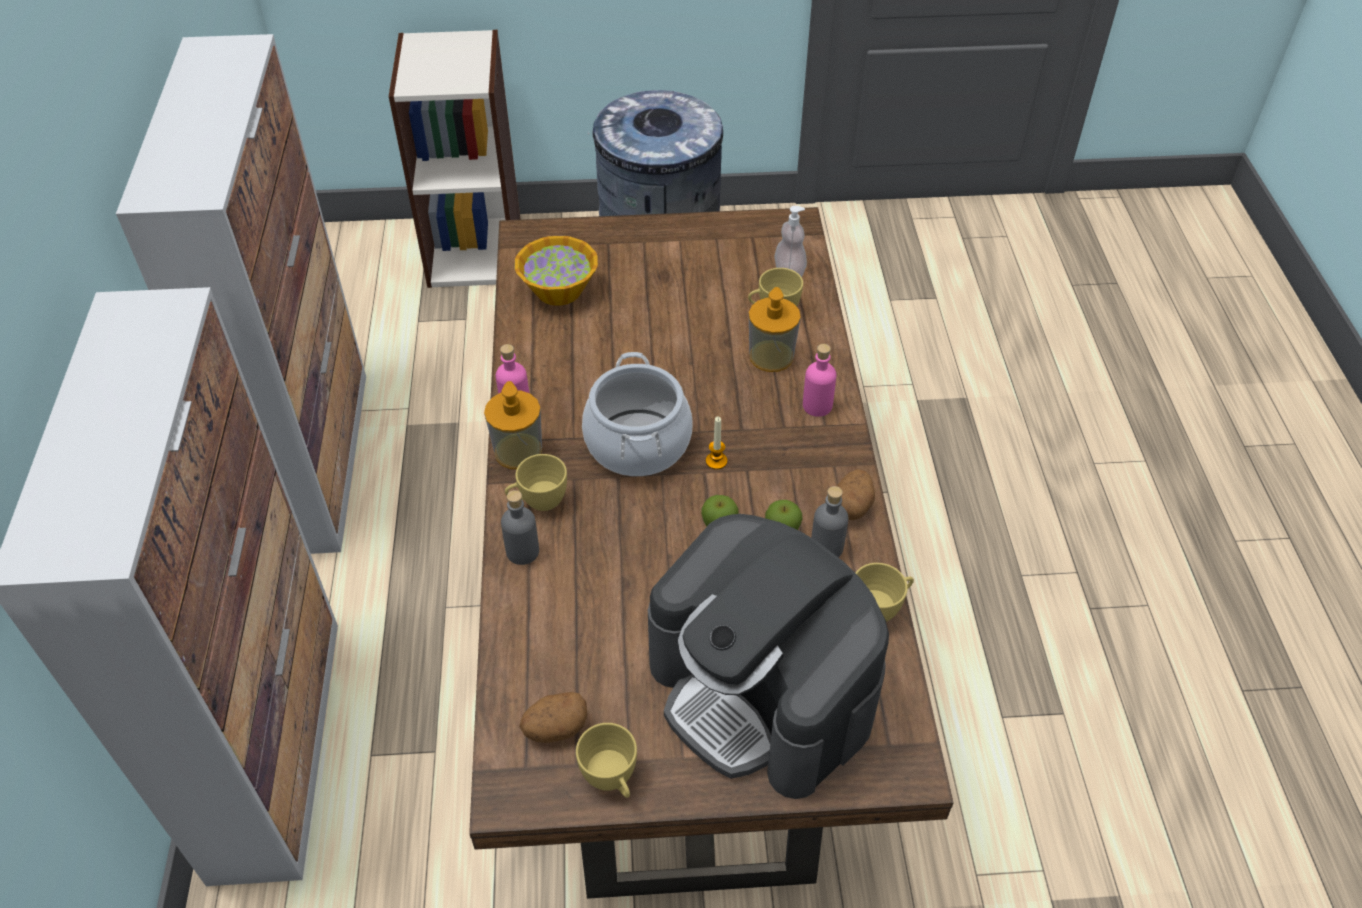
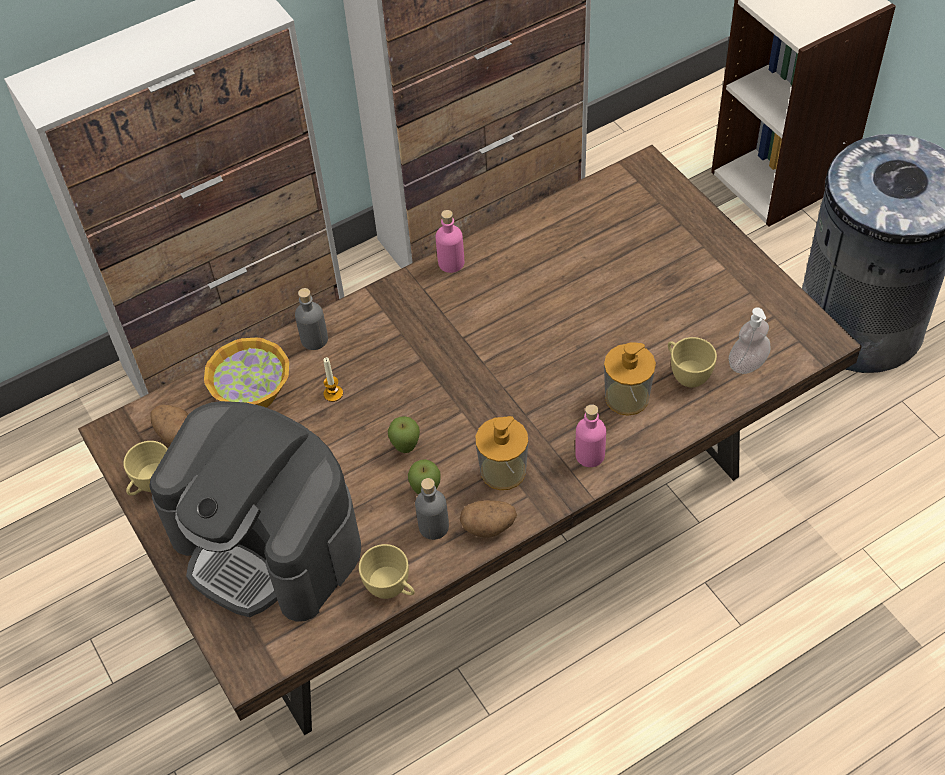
camera: 65 degrees right, 5 degrees up
(518, 451) = (407, 288): soap dispenser -> soap dispenser (503, 471)
(538, 502) = (366, 324): yellow cup -> none
(559, 290) = (597, 223): bowl -> bowl (252, 394)
(637, 443) = (463, 354): cooking pot -> none
(716, 461) = (478, 413): candle -> candle (333, 394)
(762, 693) = (268, 543): coffee machine -> coffee machine turned 75 degrees counterclockwise

